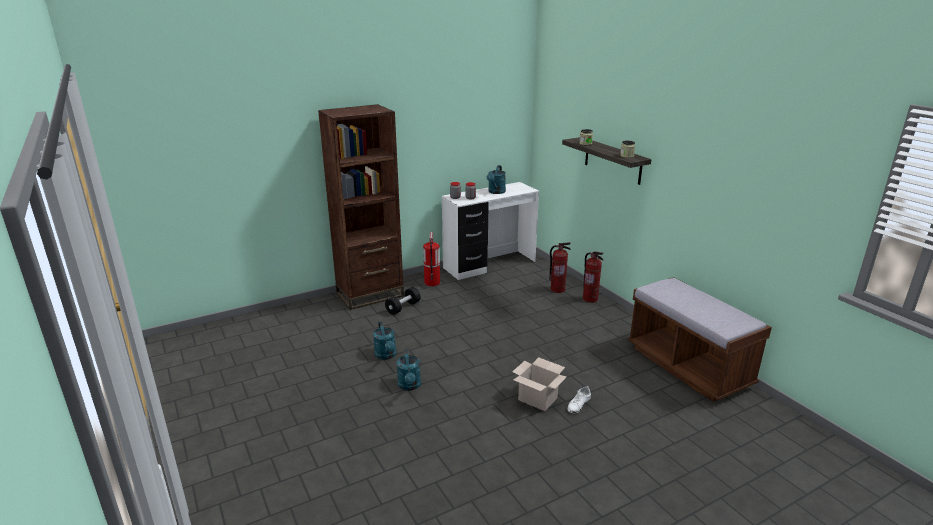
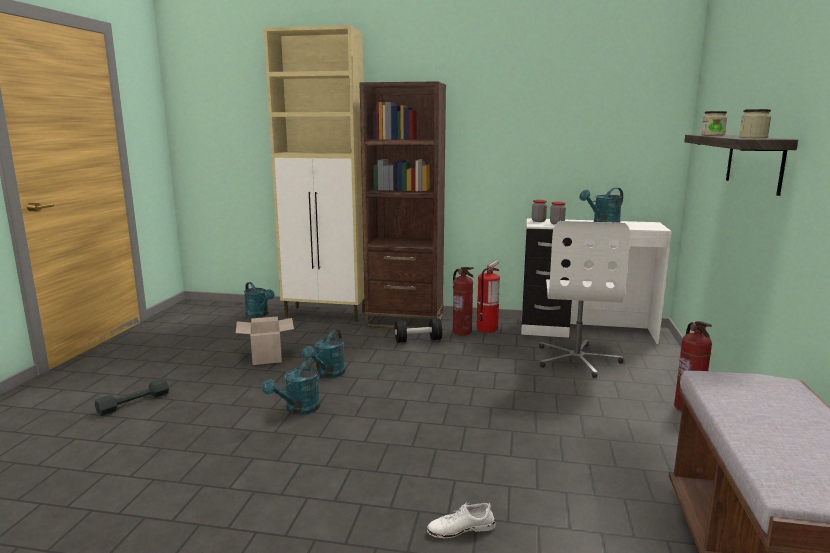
camera: 40 degrees right, 10 degrees down
(245, 329) = (259, 315): none -> turquoise watering can
(289, 434) = (134, 402): none -> grey dumbbell
(302, 309) = (326, 314): none -> beige cabinet
(510, 288) = (577, 359): none -> white office chair
(538, 399) = (415, 492): cardboard box -> cardboard box (267, 357)
(557, 289) = (648, 381): fire extinguisher -> fire extinguisher (462, 332)

